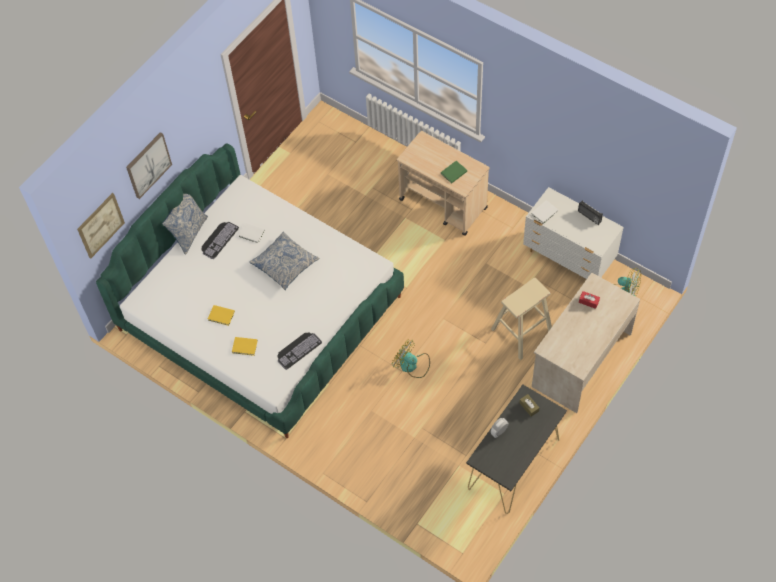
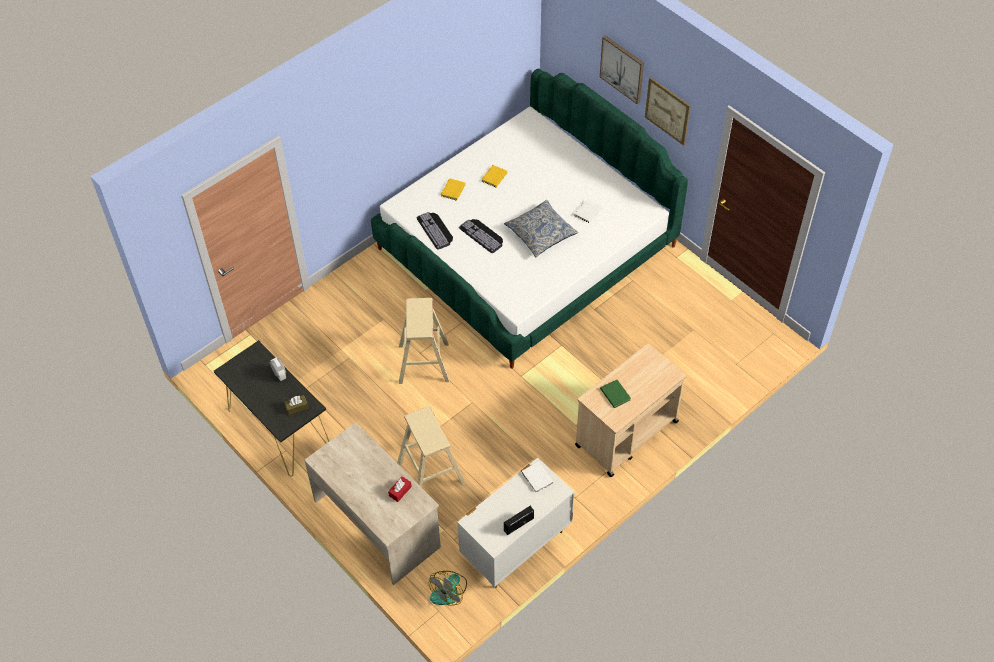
camera: 100 degrees right, 5 degrees down
(100, 225) = (567, 40): picture -> picture (667, 111)
(189, 232) = (602, 163): pillow -> none
(218, 239) = (588, 185): keyboard -> keyboard (483, 235)
(412, 365) = (423, 363): fan -> beige stool

